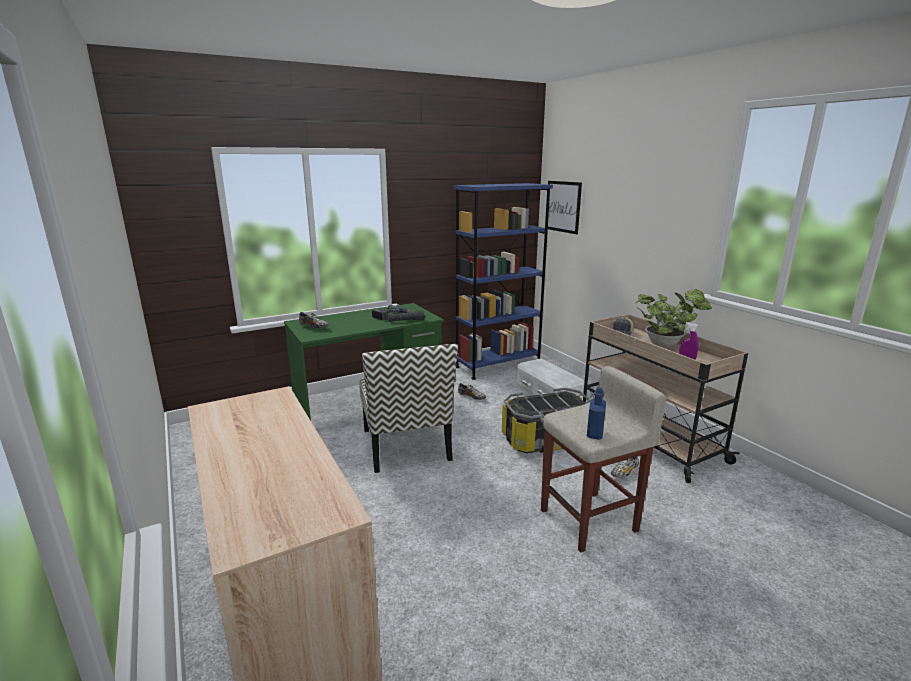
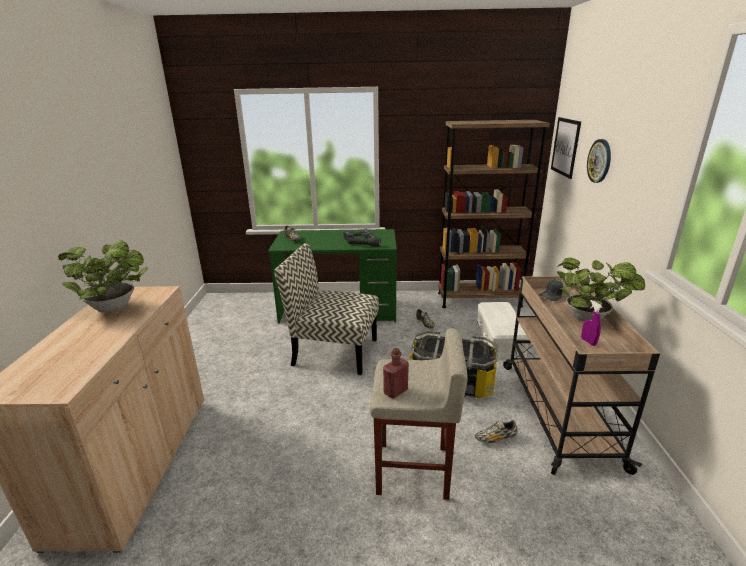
camera: 30 degrees right, 5 degrees up
(244, 423) = (116, 308): none -> potted plant
(406, 445) = (333, 352): chair -> chair turned 90 degrees clockwise
(498, 365) = (479, 299): blue bookcase -> brown bookcase
(594, 434) = (395, 391): blue bottle -> red bottle
(614, 214) = (599, 161): none -> wall clock

